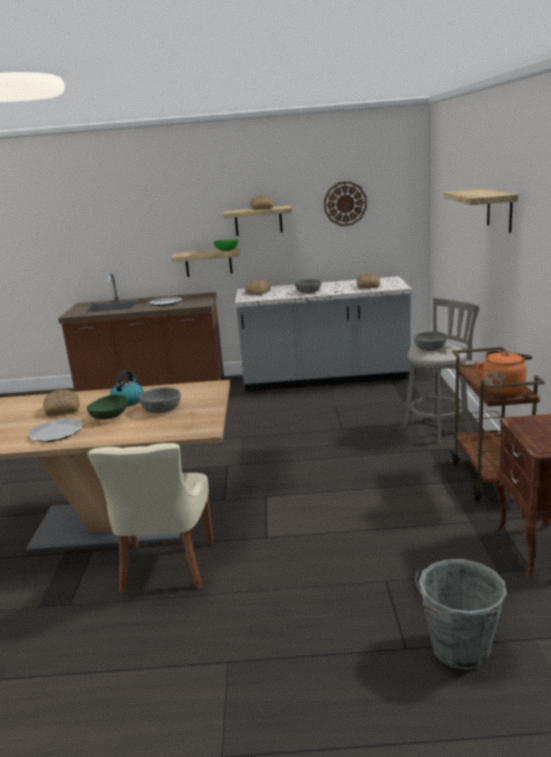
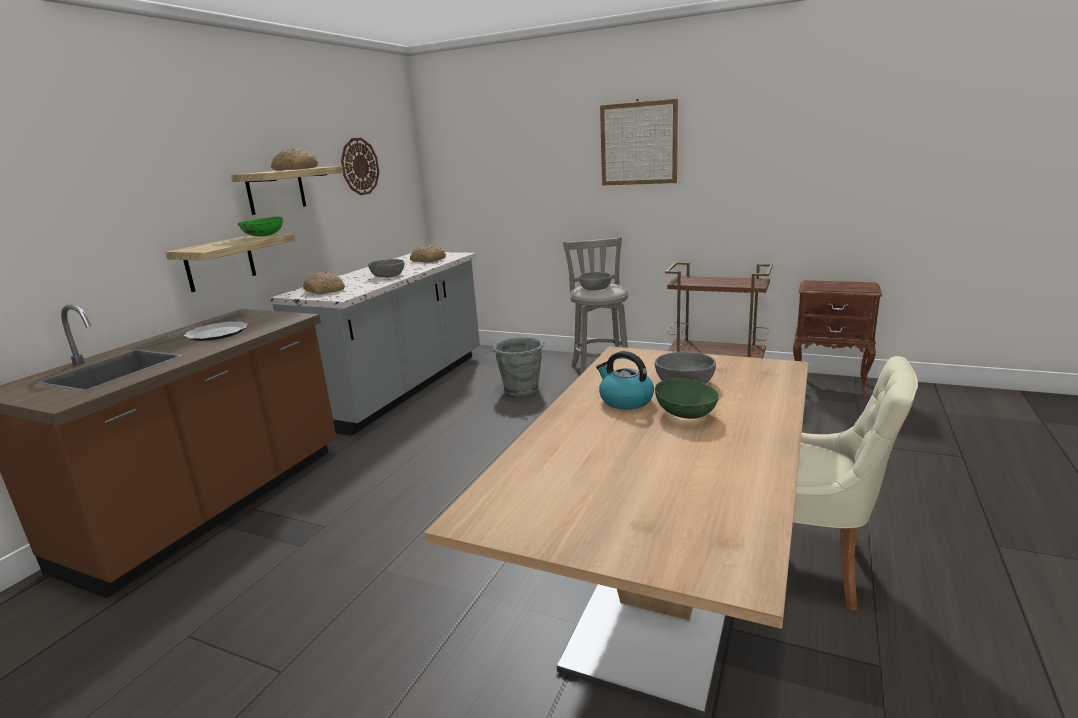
camera: 65 degrees left, 0 degrees up
(56, 433) = (723, 454): plate -> none
(62, 409) = (606, 449): bread -> none
(458, 650) = (962, 438): grey bucket -> grey bucket (521, 389)
(499, 210) = (638, 142): shelf -> picture
(503, 389) = (742, 282): orange kettle -> none

